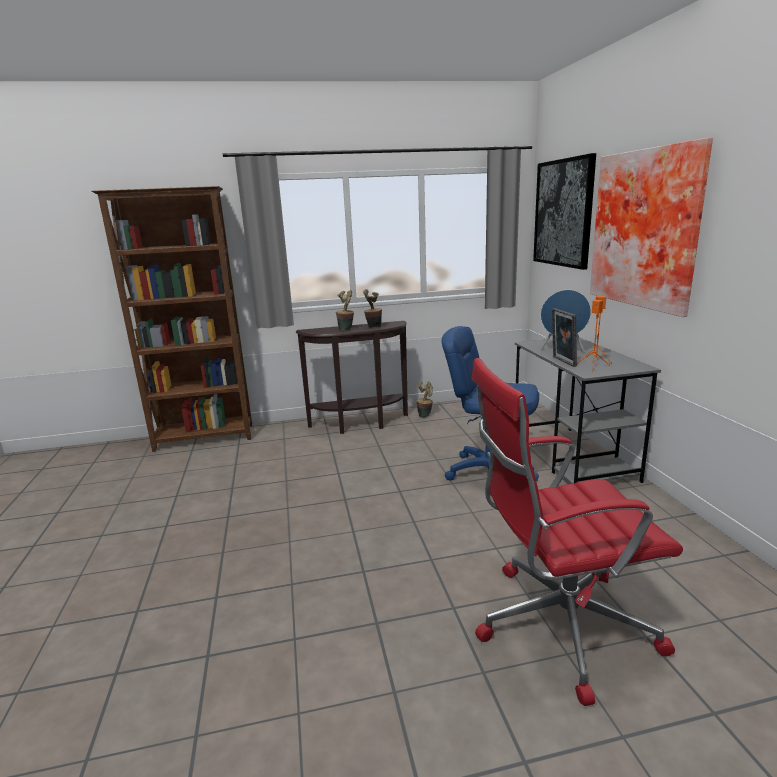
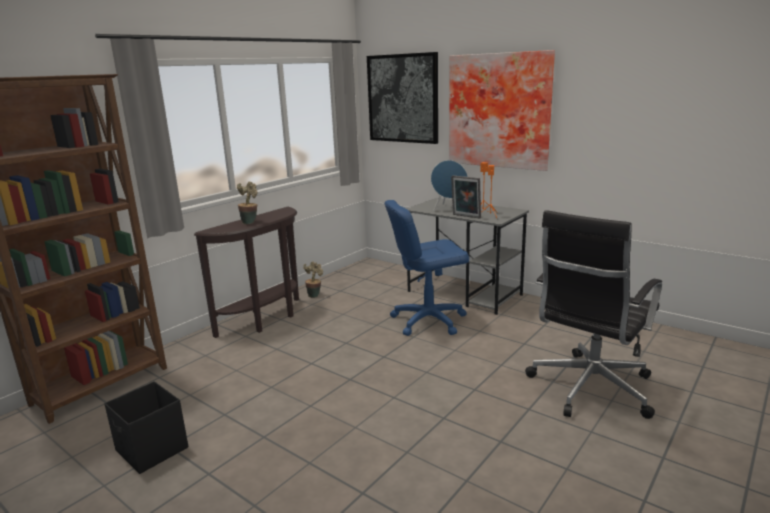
camera: 40 degrees left, 0 degrees up
(166, 493) = (152, 450): none -> black storage box
(373, 327) = (273, 216): potted plant -> none
(558, 625) = (589, 389): red office chair -> black office chair

